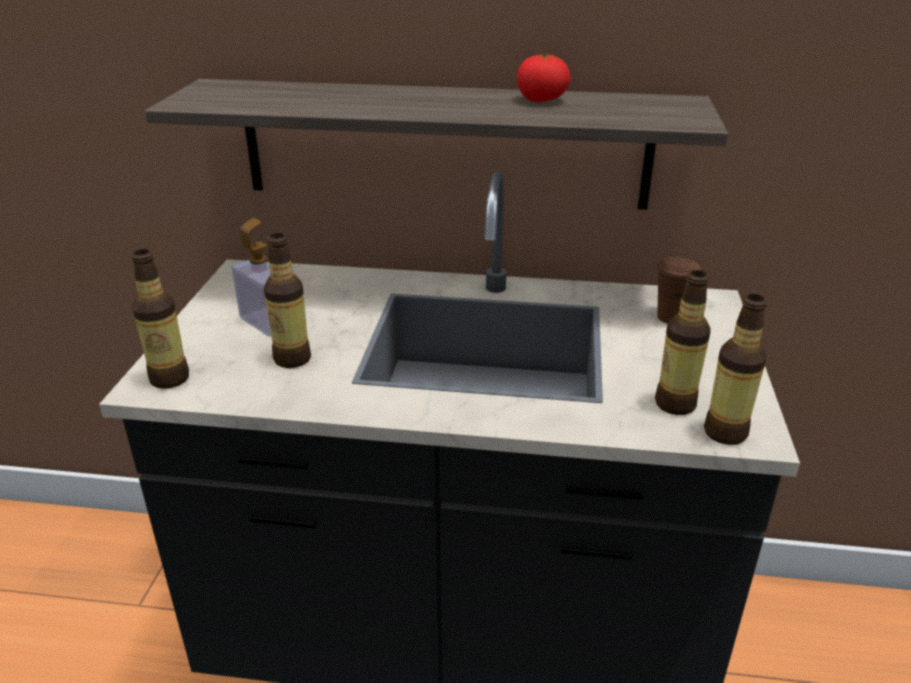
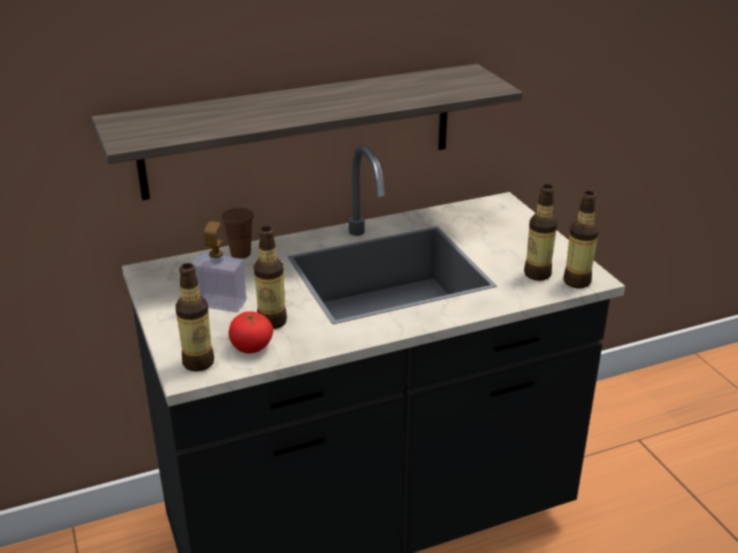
camera: 30 degrees left, 0 degrees up
(541, 100) = (382, 87): tomato -> tomato (251, 347)
(670, 317) = (487, 221): brown cup -> brown cup (240, 253)

